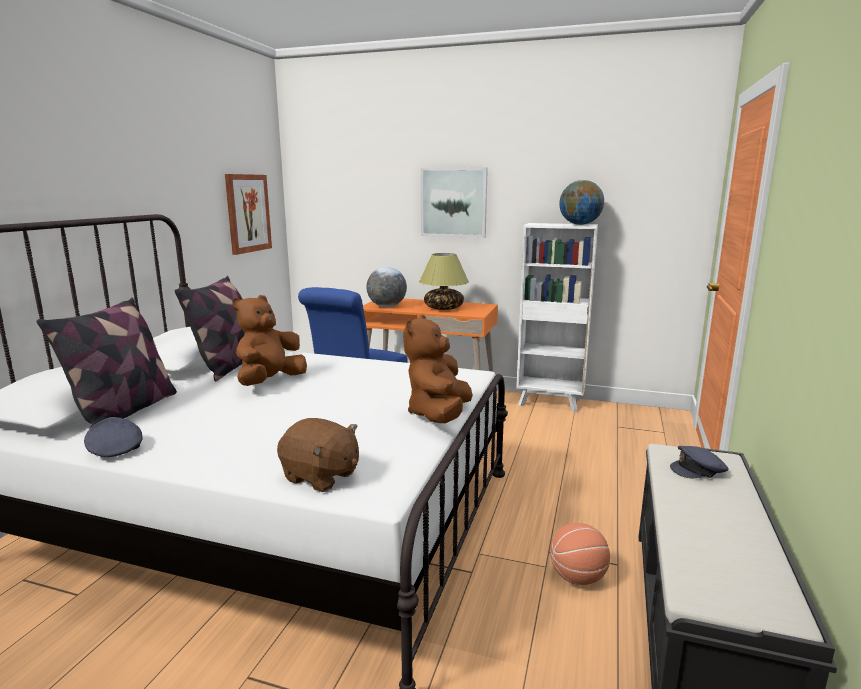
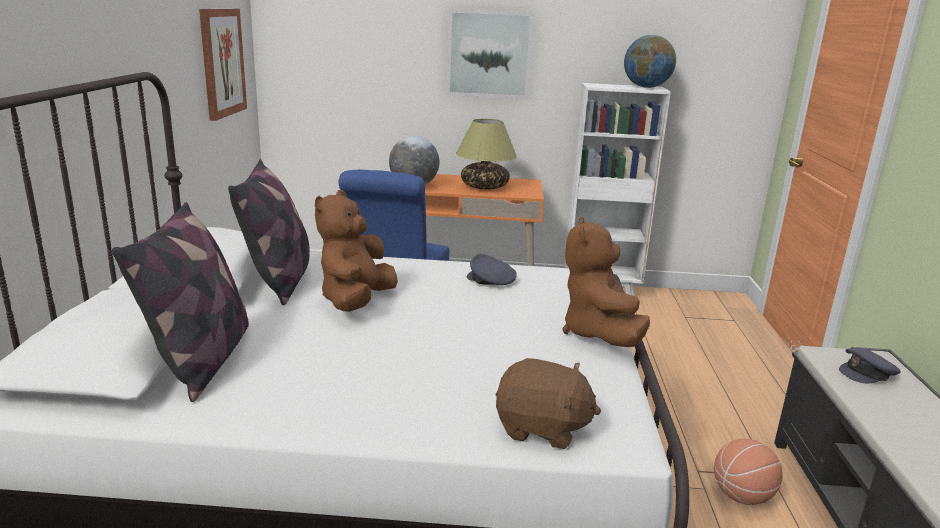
camera: 15 degrees left, 5 degrees up
(115, 449) = (245, 418): grey cap -> grey cap (490, 281)

